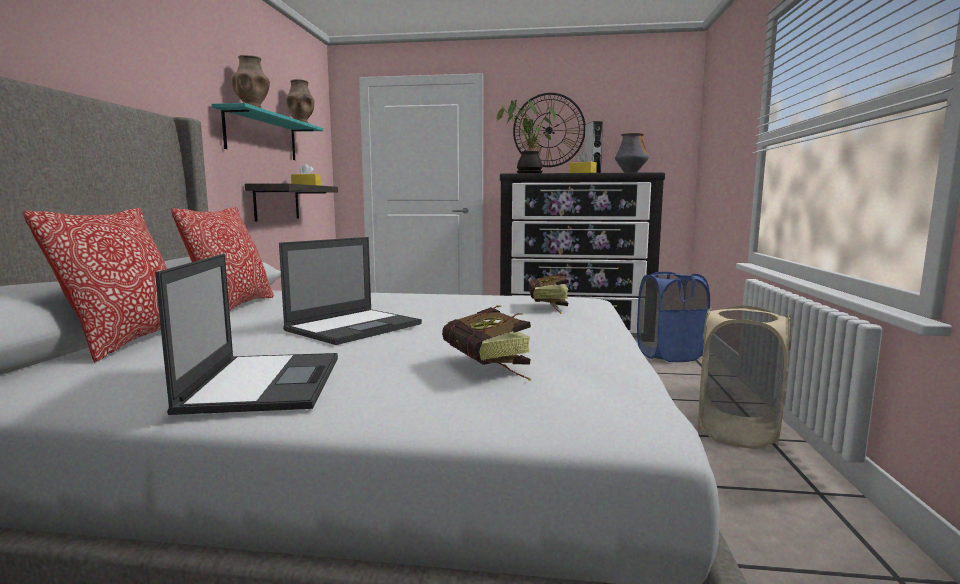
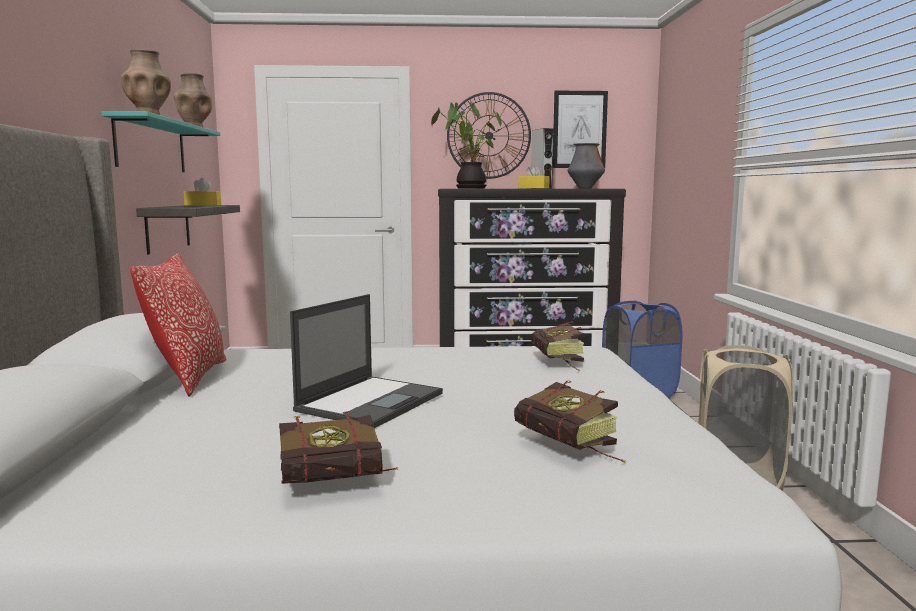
camera: 10 degrees left, 0 degrees up
(129, 341) = (113, 436): pillow -> none
(265, 382) = (343, 483): laptop -> book
(629, 123) = (579, 129): none -> picture

